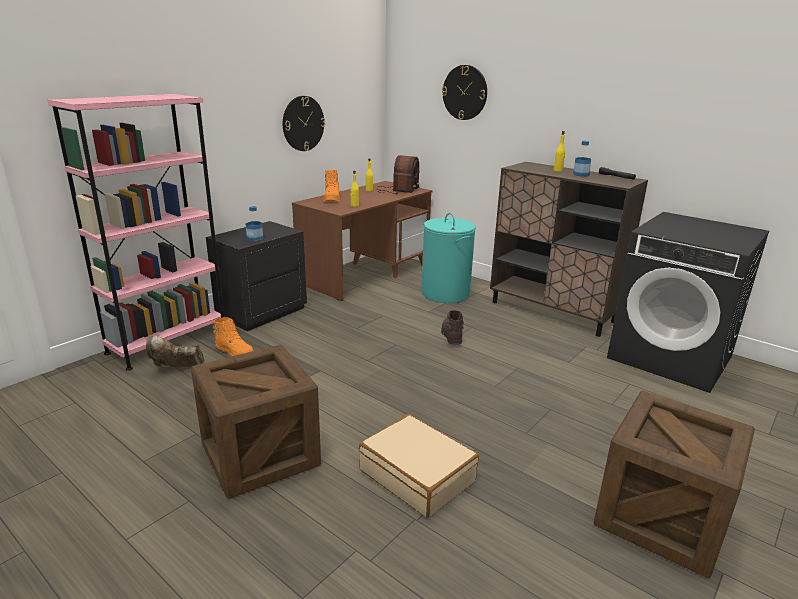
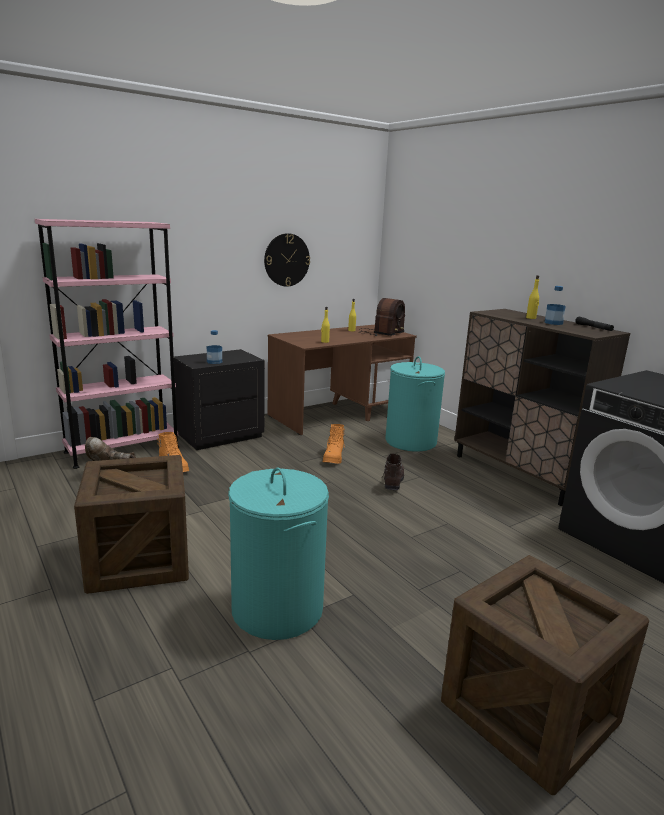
camera: 15 degrees right, 5 degrees down
(332, 199) = (308, 334): orange boot -> orange boot (334, 457)
(417, 475) = (276, 609): beige suitcase -> turquoise laundry basket
(465, 92) = (451, 236): wall clock -> none

